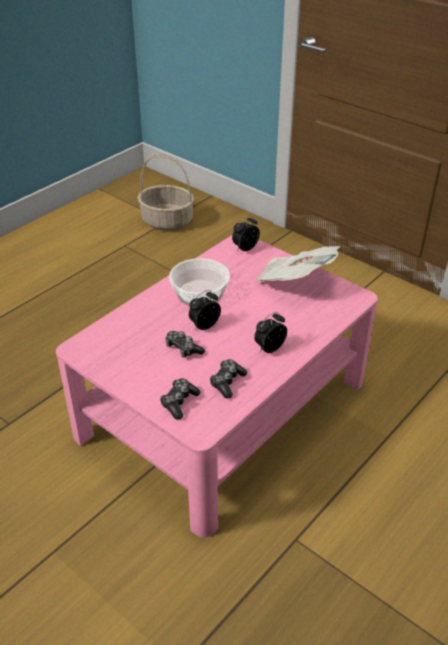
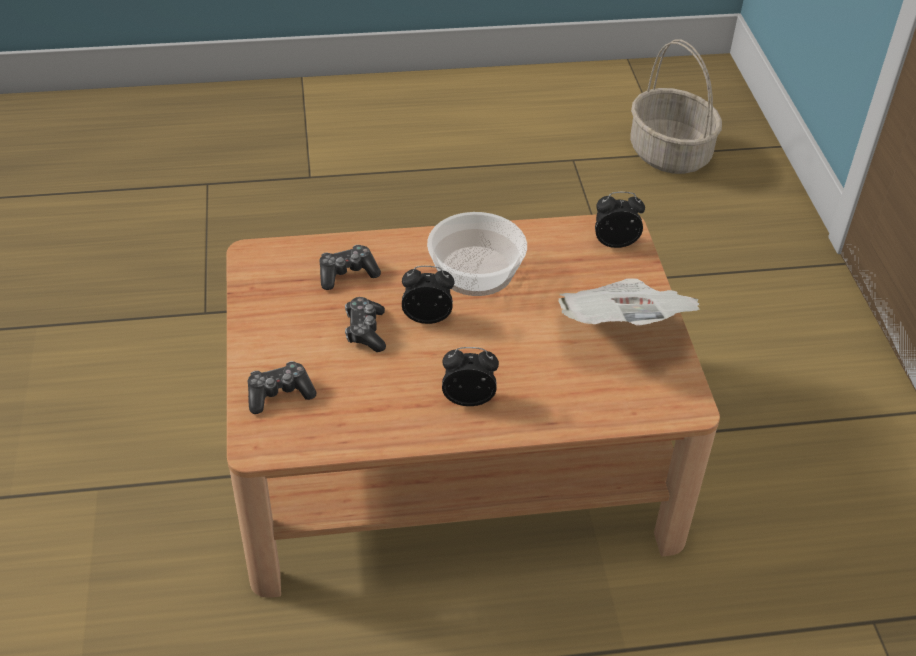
camera: 40 degrees right, 5 degrees up
(224, 408) = (453, 457): pink coffee table -> brown coffee table
(227, 382) = (362, 407): game controller -> game controller (347, 274)

